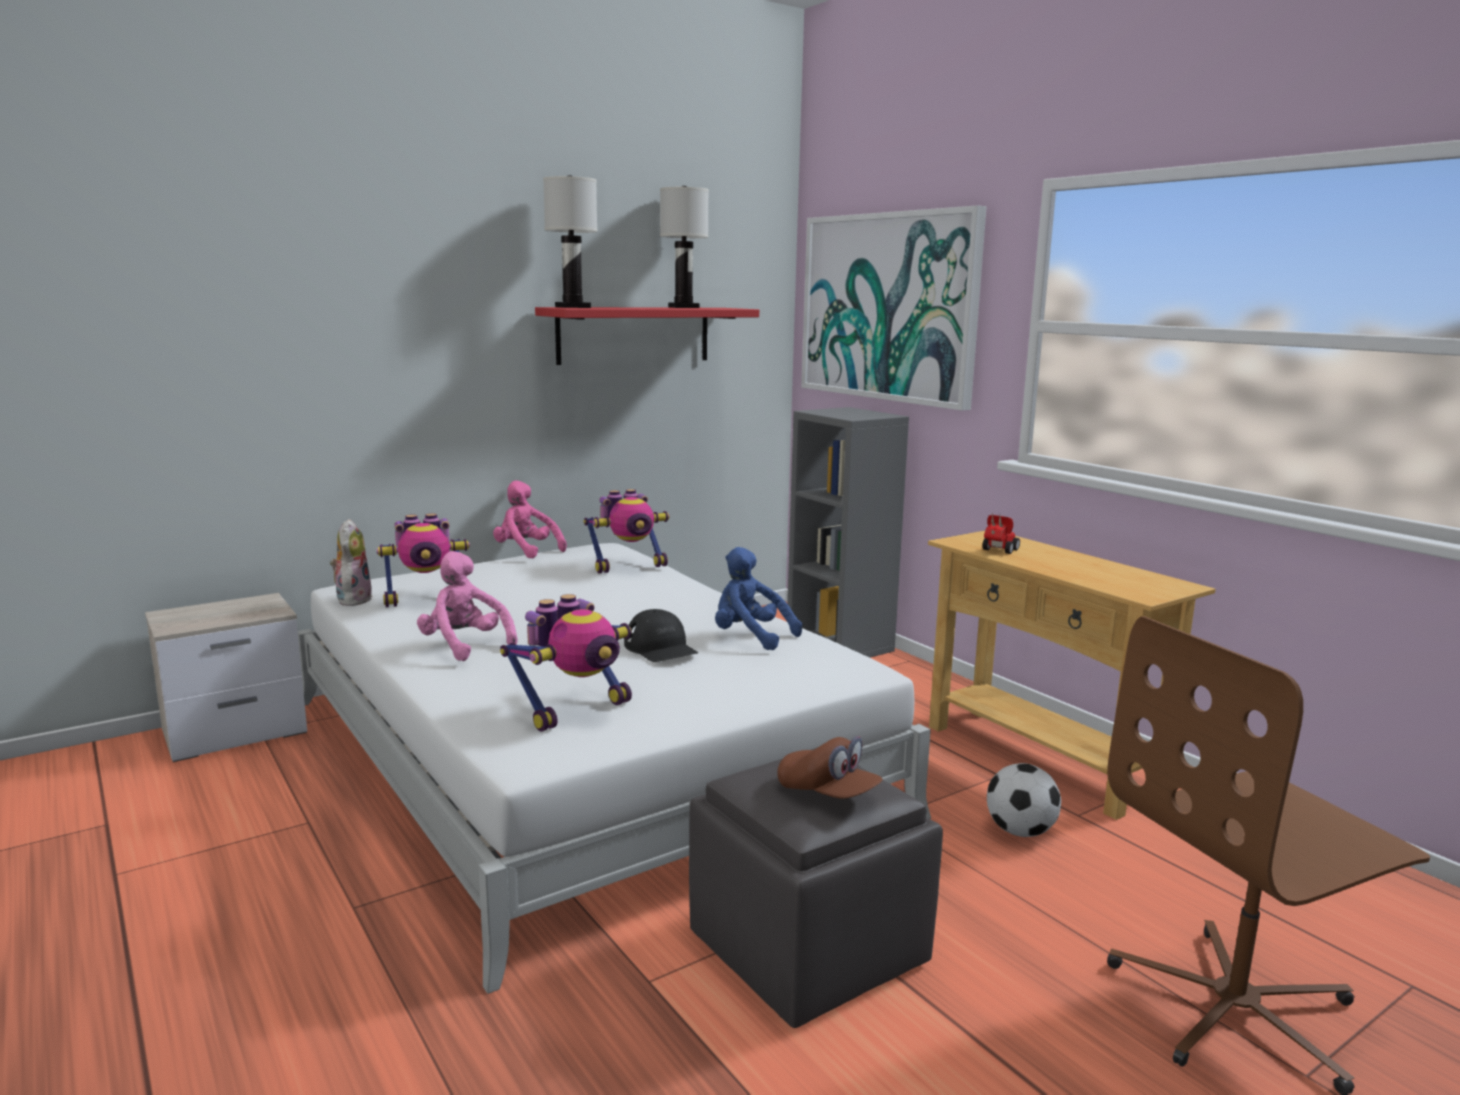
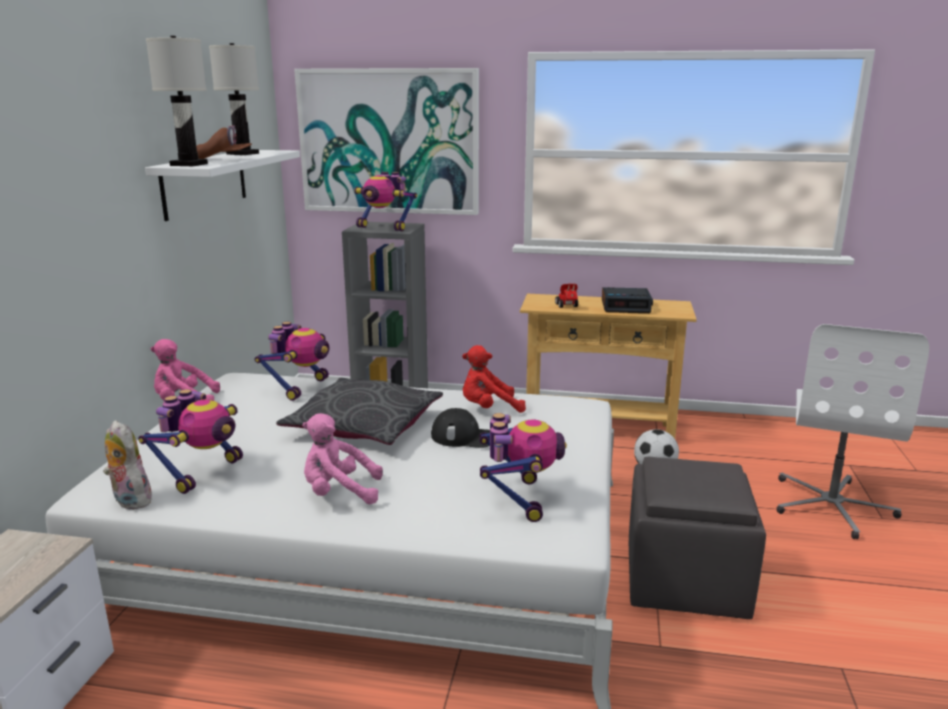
camera: 45 degrees left, 5 degrees up
(606, 610) = (364, 425): none -> grey pillow
(634, 335) = (205, 183): red shelf -> white shelf
(750, 637) = (489, 409): blue plush toy -> red plush toy
(828, 793) = (713, 479): brown cap -> brown cap (224, 159)
(847, 413) = (384, 228): none -> toy robot
(1083, 569) = (626, 306): none -> alarm clock
(1236, 1009) = (832, 505): brown office chair -> white office chair

